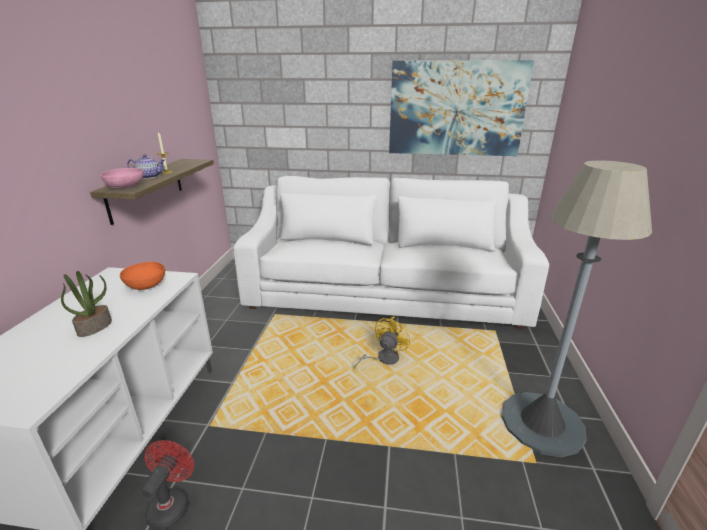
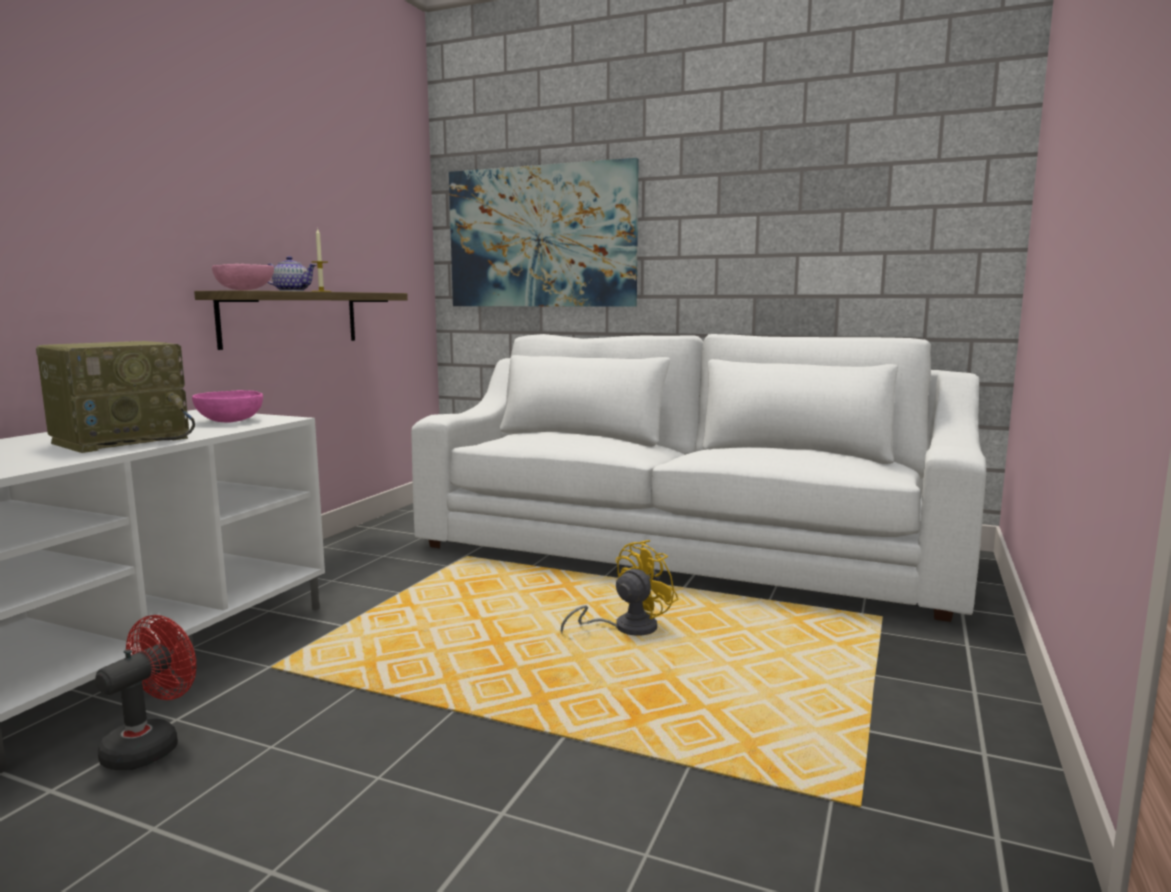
camera: 15 degrees right, 15 degrees down
(95, 327) = (122, 440): potted plant -> radio
(146, 285) = (229, 421): orange bowl -> pink bowl
(456, 109) = (829, 218): picture -> picture (541, 237)
(542, 423) = (910, 754): grey floor lamp -> none

